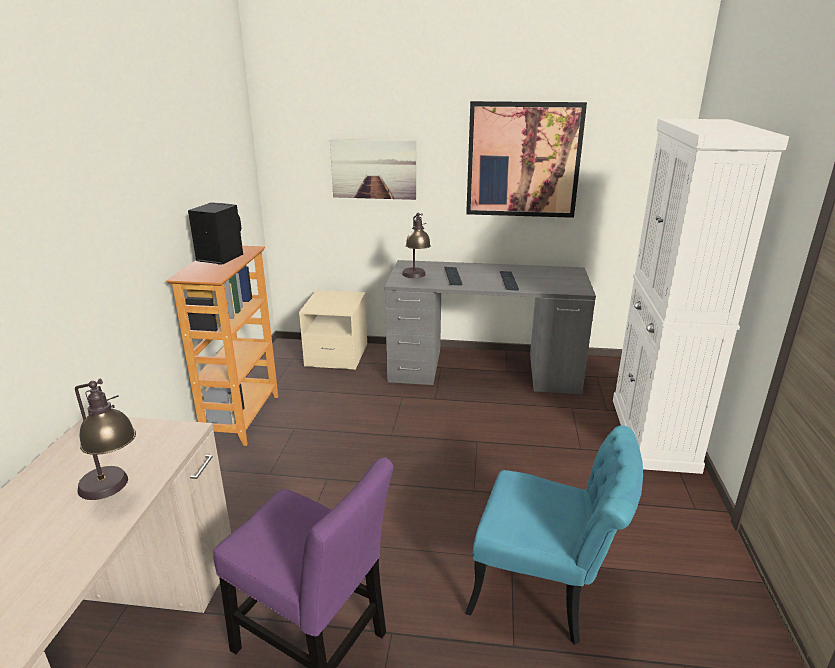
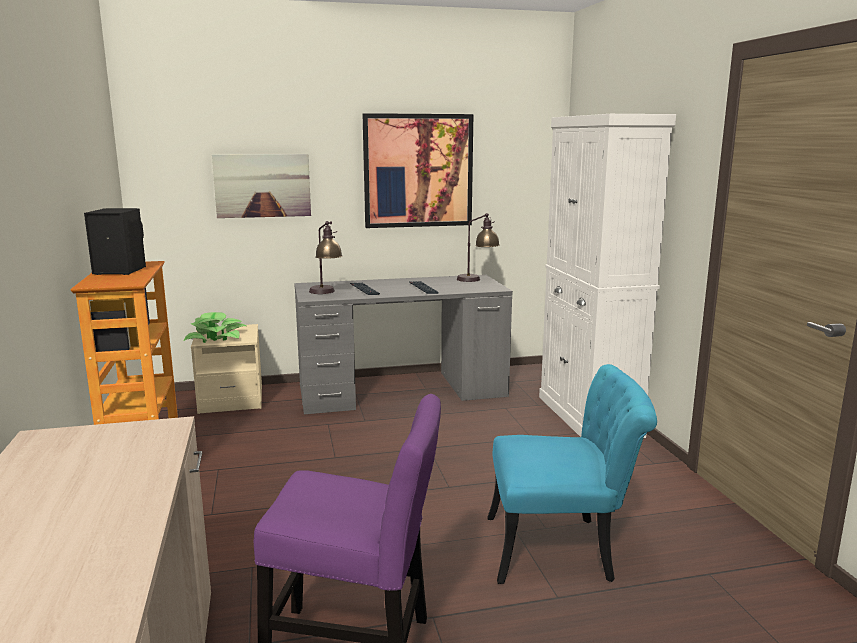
camera: 20 degrees left, 10 degrees down
(114, 491) = (121, 481): table lamp -> table lamp (477, 280)
(323, 305) = (216, 338): none -> potted plant

